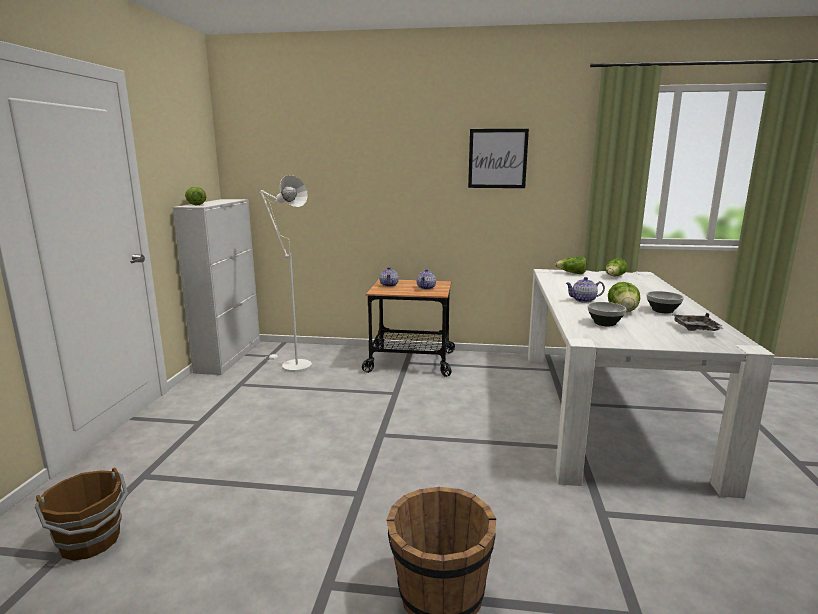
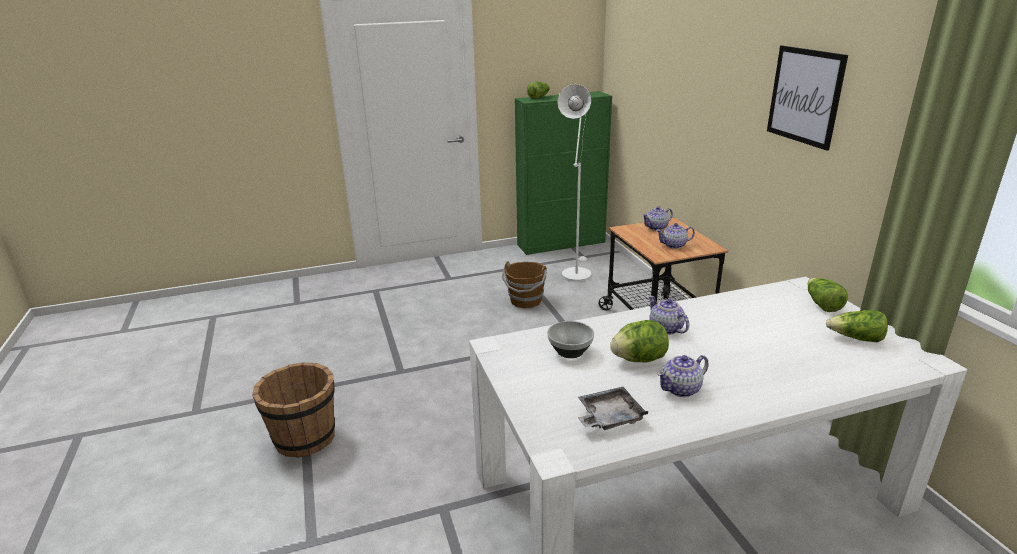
camera: 65 degrees right, 10 degrees up
(91, 542) = (310, 305): brown bucket -> brown bucket (525, 301)
(229, 356) = (561, 243): white cabinet -> green cabinet
(663, 310) = (681, 389): bowl -> teapot

